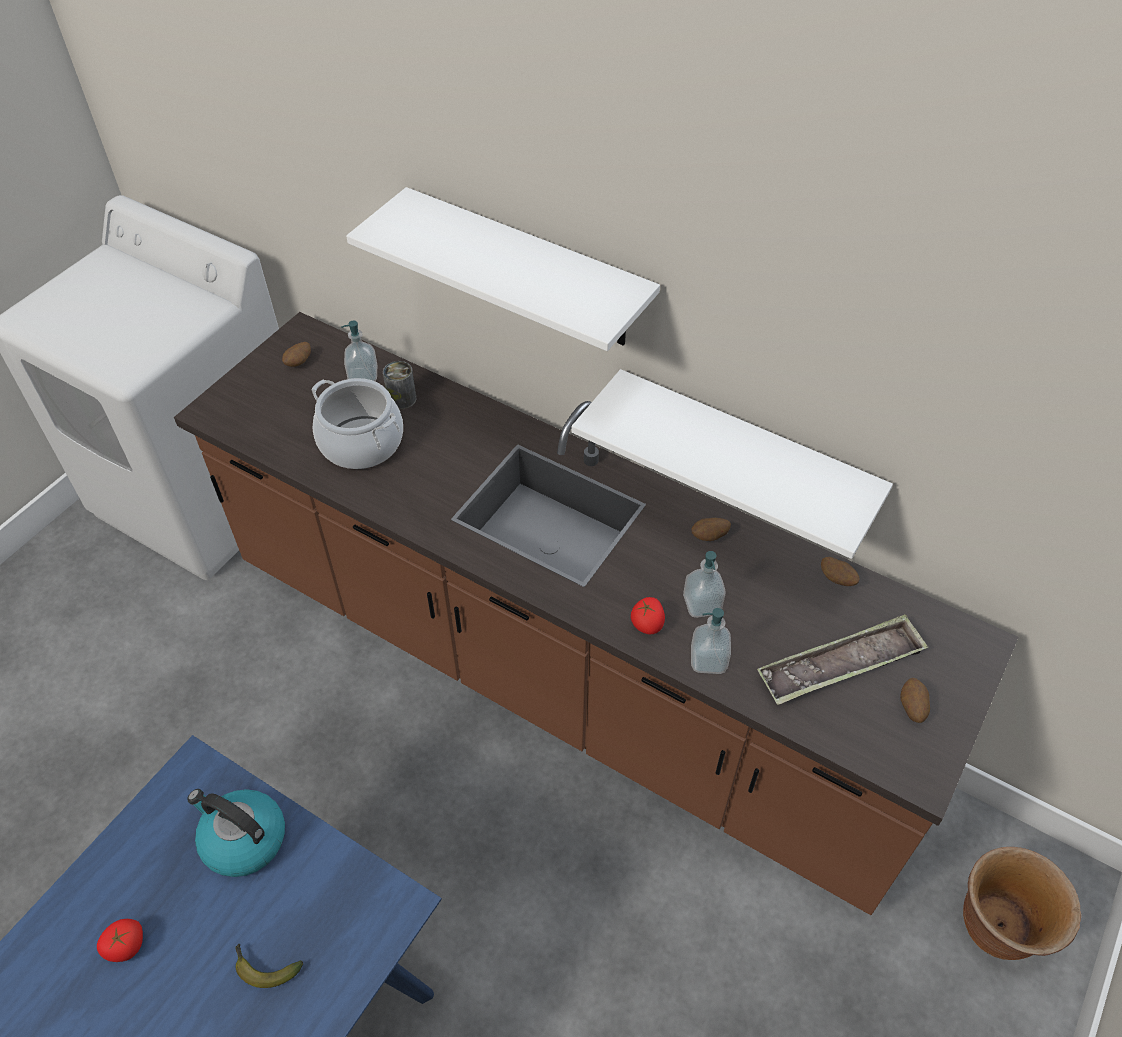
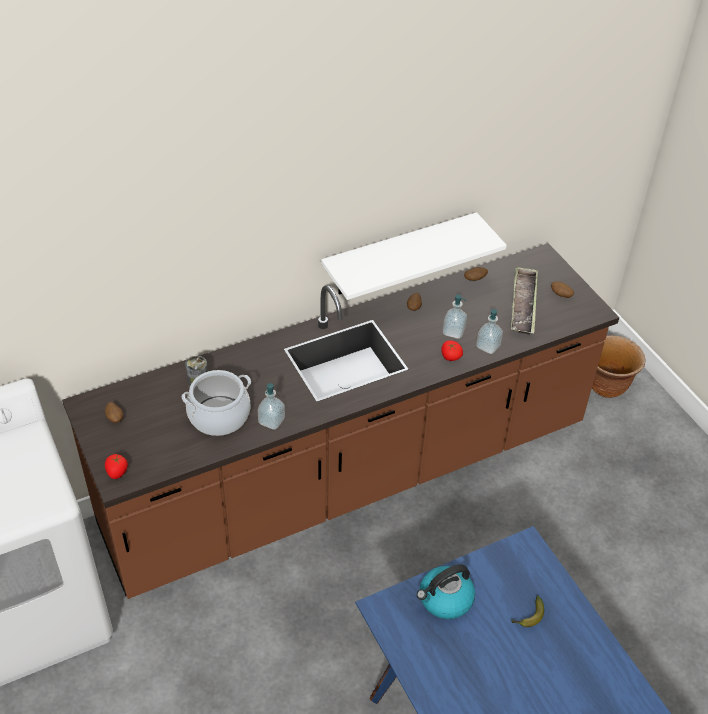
camera: 60 degrees left, 5 degrees down
(126, 947) = (478, 679): tomato -> tomato (117, 472)
(363, 376) = (159, 392): soap dispenser -> soap dispenser (271, 421)
(528, 270) = (255, 239): white shelf -> none

